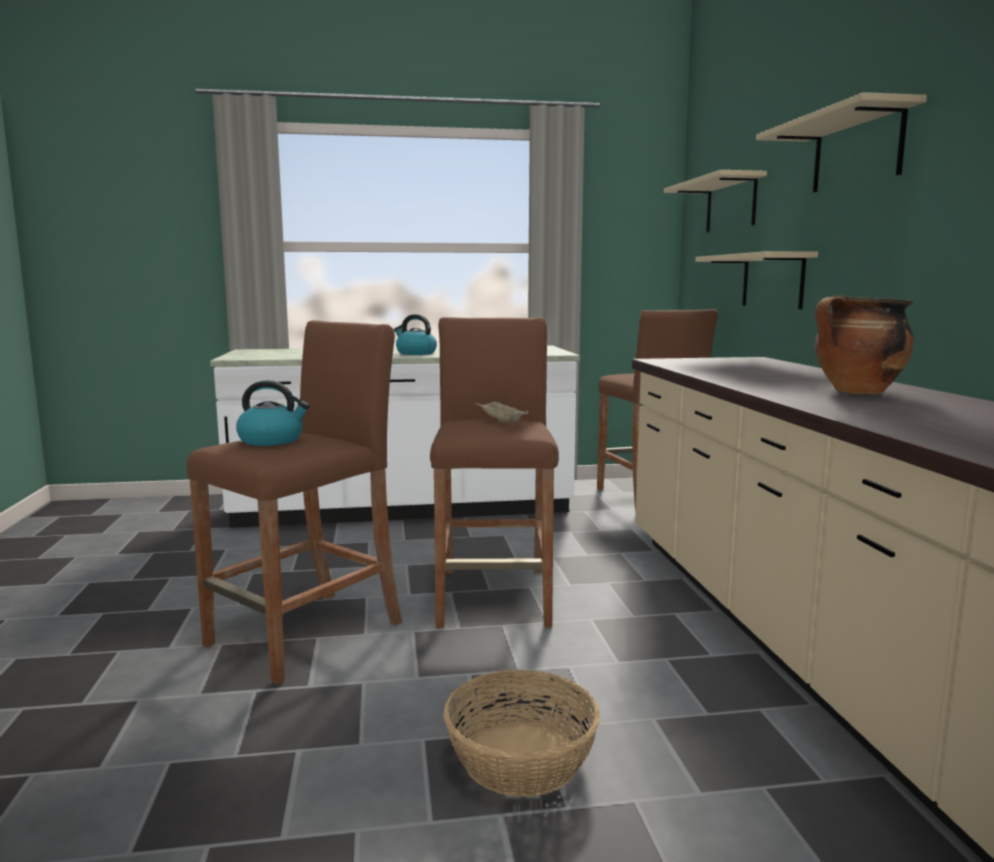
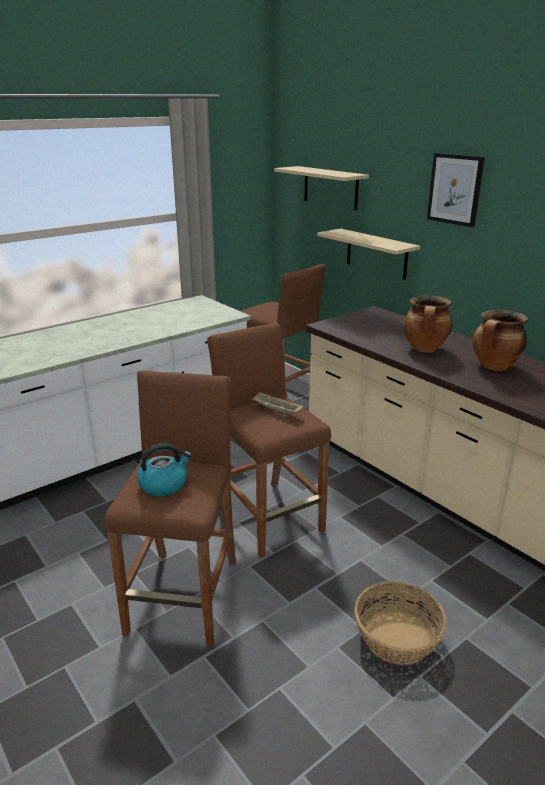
camera: 30 degrees left, 15 degrees up
(415, 353) = (127, 334): kettle -> none
(767, 377) = (425, 349): none -> cooking pot
(857, 151) = (455, 189): beige shelf -> picture

